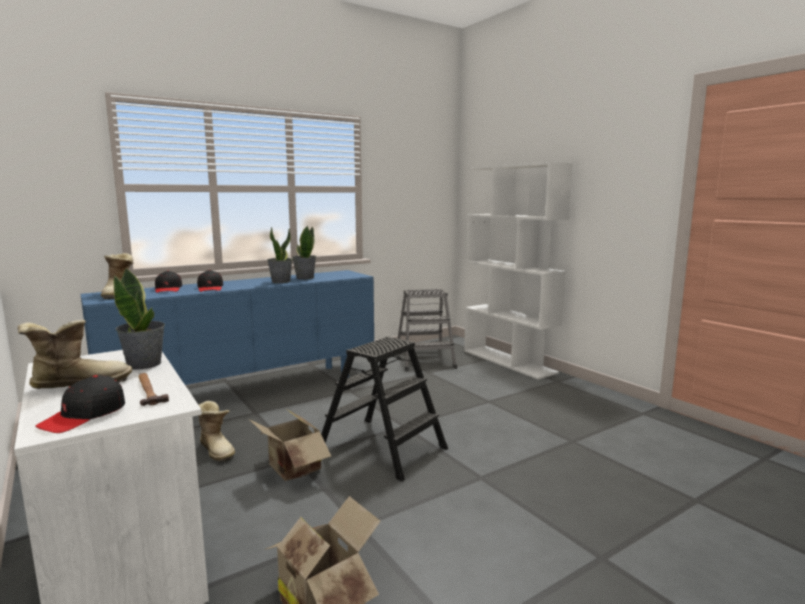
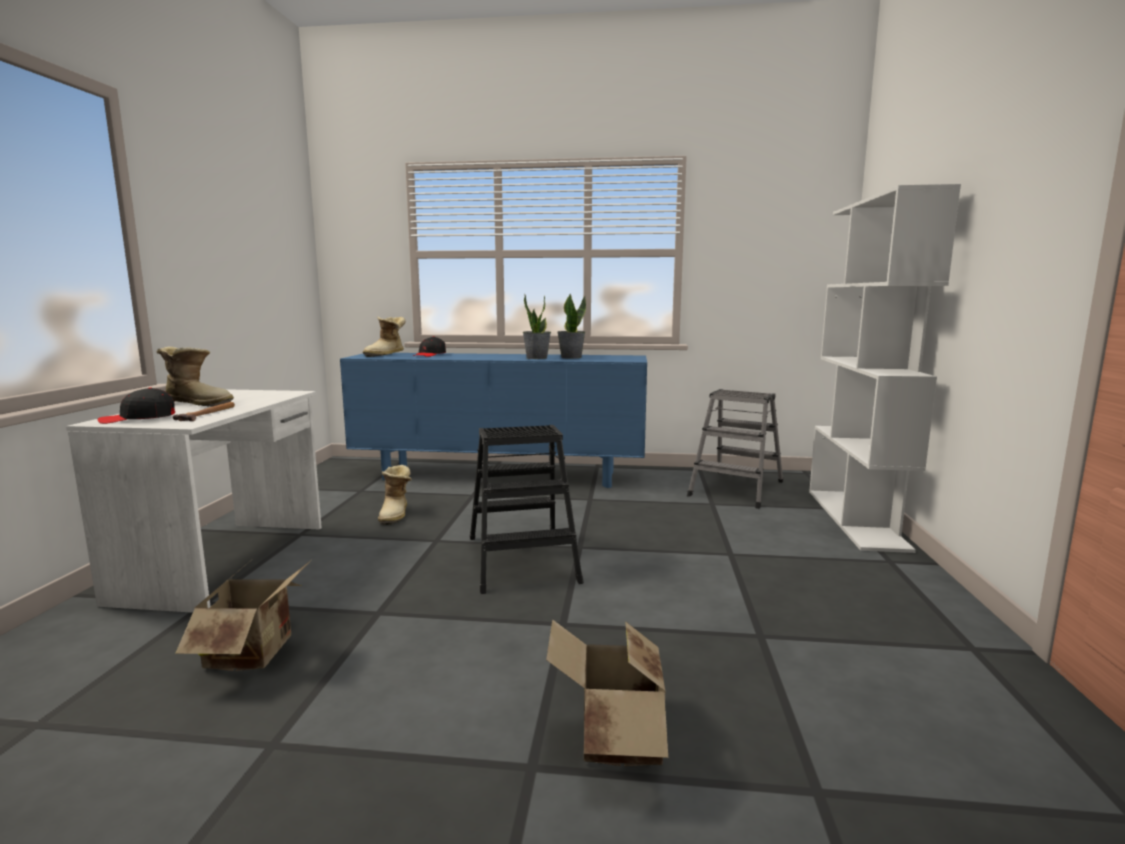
camera: 40 degrees right, 0 degrees up
(144, 364) = (264, 400): potted plant -> none
(210, 288) = (460, 357): black cap -> none
(291, 470) = (414, 549): cardboard box -> cardboard box (613, 741)

